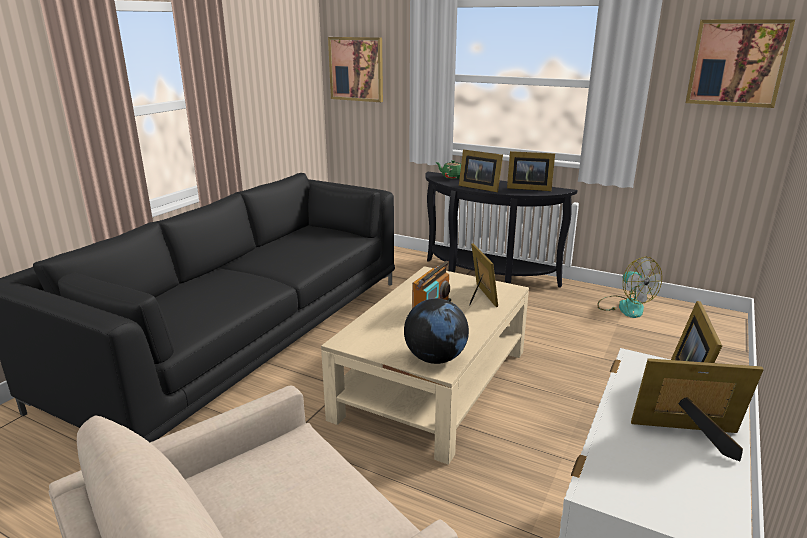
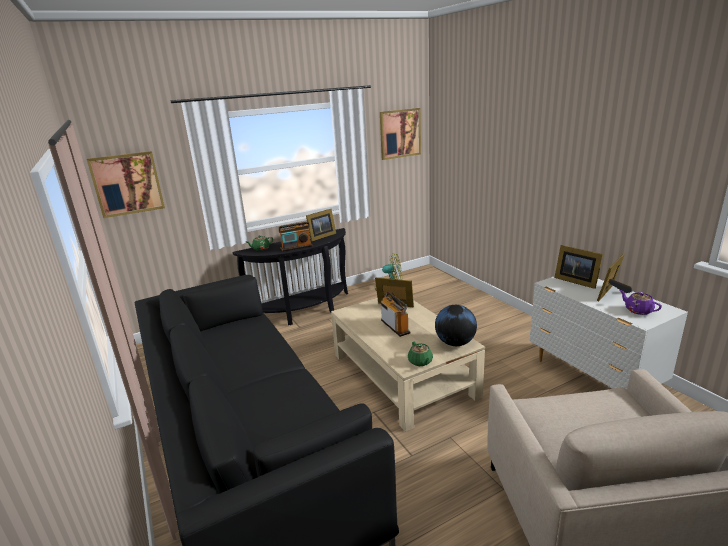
camera: 55 degrees left, 0 degrees up
(365, 346) = (420, 362): none -> green teapot
(479, 187) = (296, 247): picture frame -> radio
(652, 479) = (638, 310): none -> purple teapot

